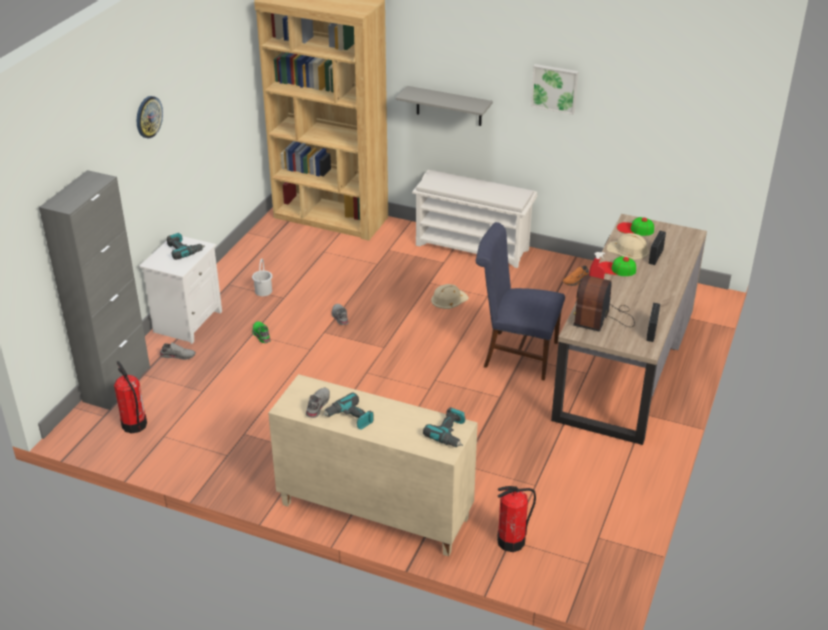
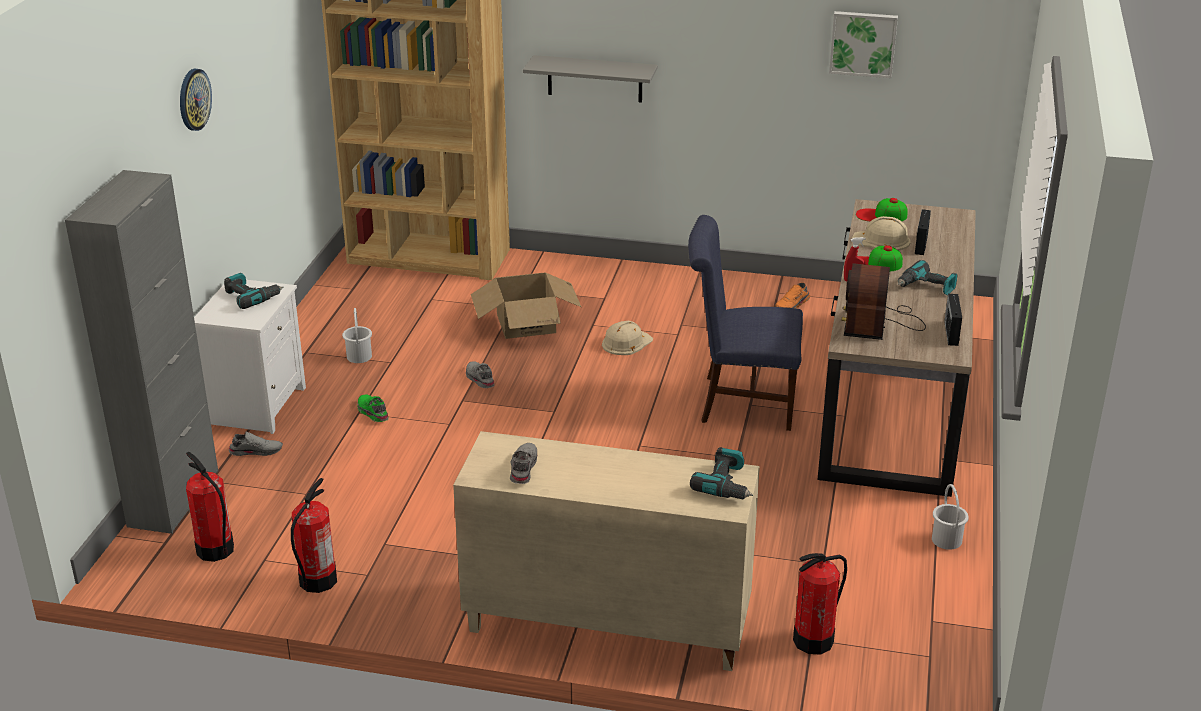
camera: 10 degrees left, 5 degrees down
(194, 455) = (317, 580): none -> fire extinguisher
(350, 418) = (576, 479): power drill -> power drill (926, 287)
(384, 276) = (526, 323): none -> cardboard box
(473, 247) = (639, 276): white shoe rack -> none
(555, 88) = (745, 38): picture -> picture (863, 43)
(629, 477) = (947, 540): none -> white bucket

